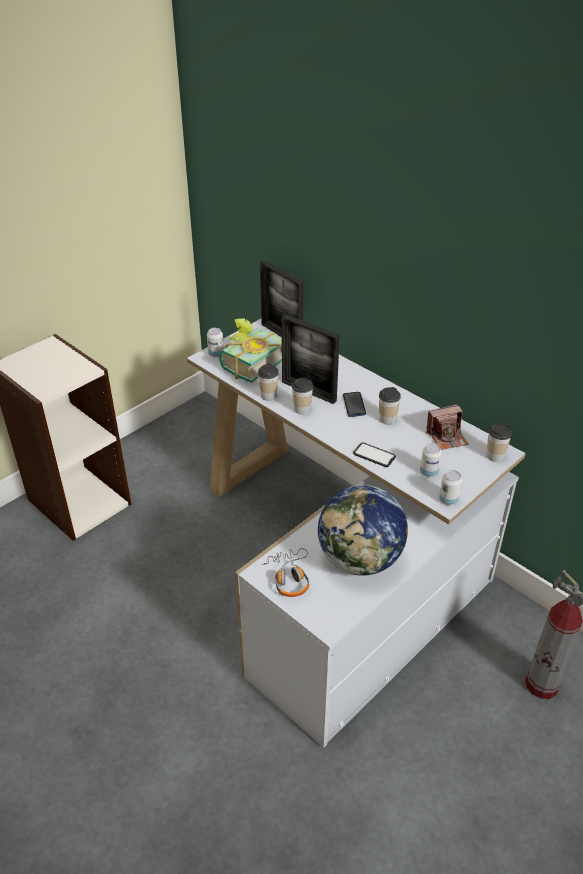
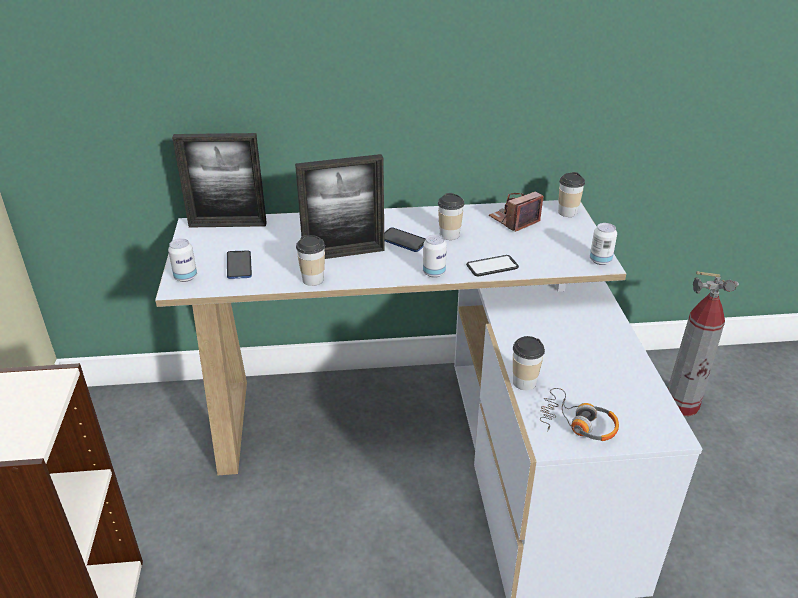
camera: 50 degrees left, 5 degrees down
(248, 363) = (239, 266): book -> phone
(302, 409) = (366, 271): cup -> cup (524, 382)
(360, 560) = (596, 364): globe -> none
(429, 472) = (551, 251): can -> can (434, 273)
(447, 437) = (514, 220): camera -> camera turned 150 degrees counterclockwise

